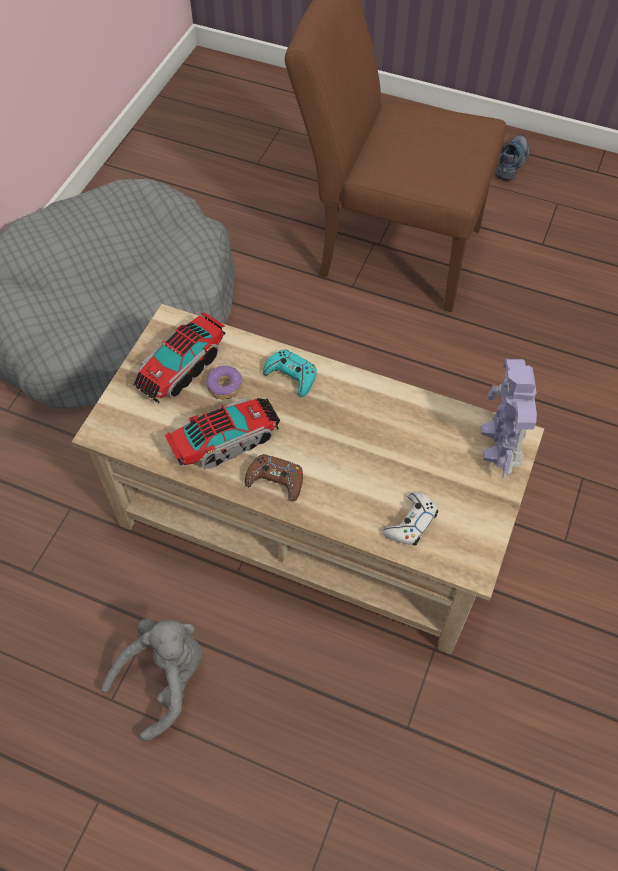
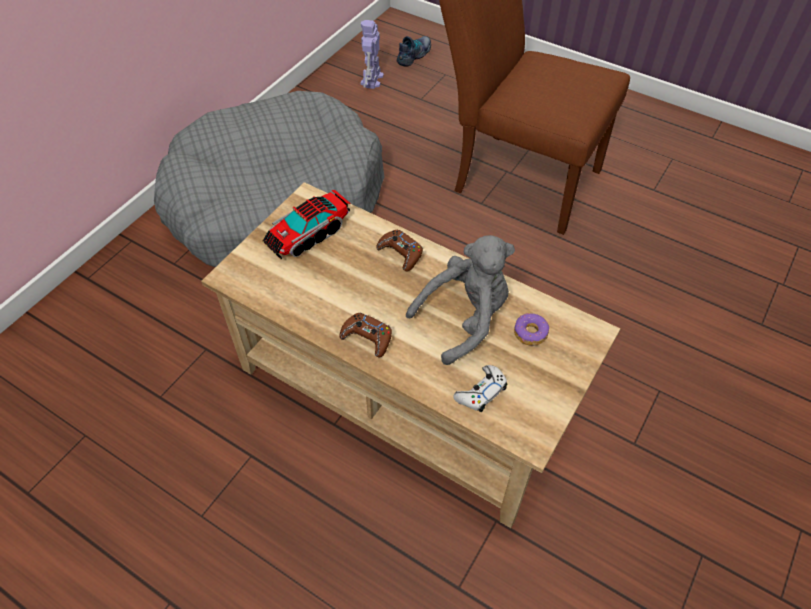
camera: 10 degrees right, 5 degrees down
(164, 678) = (251, 505): grey plush toy -> grey plush toy (465, 318)
(224, 387) = (341, 254): donut -> donut (530, 333)
(226, 441) = (331, 299): toy truck -> none
(291, 376) = (400, 253): turquoise game controller -> brown game controller
(500, 445) = (577, 337): toy robot -> toy robot (372, 80)
(512, 162) = (637, 122): shoe -> shoe (414, 55)

